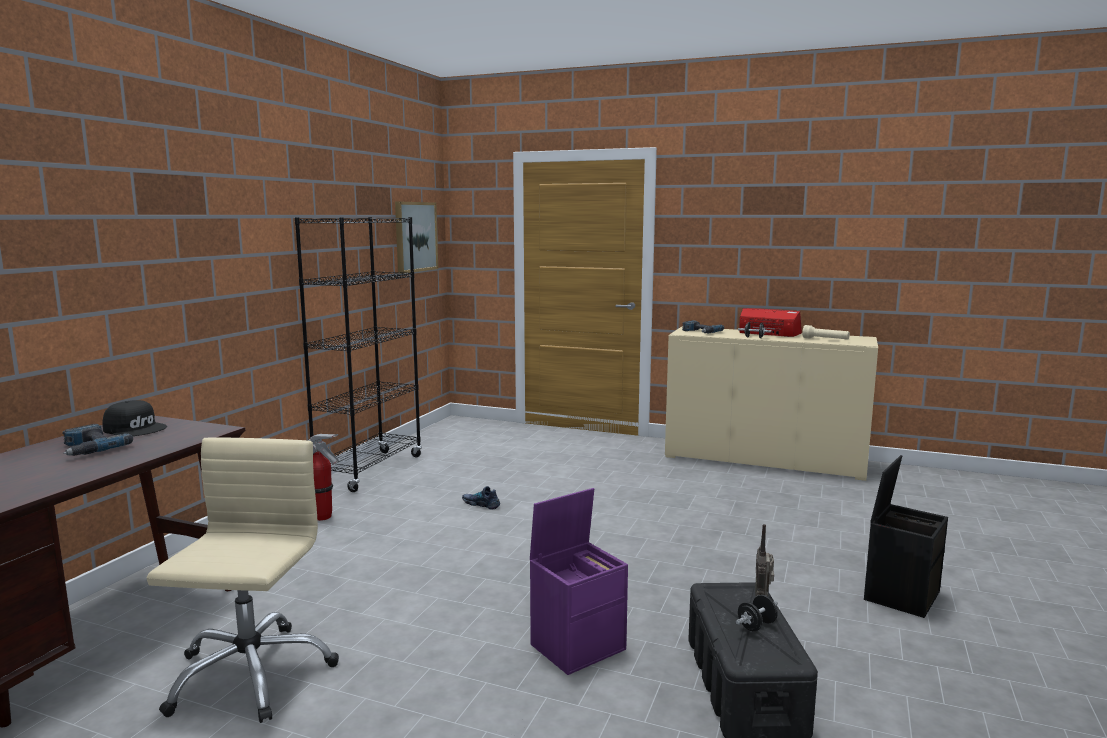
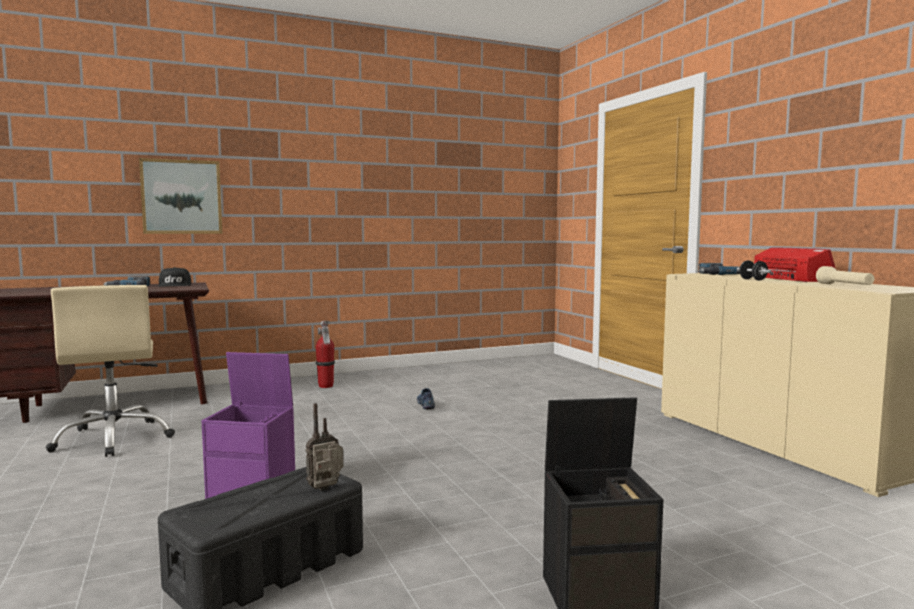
camera: 45 degrees right, 5 degrees down
(250, 674) = (114, 438): beige office chair -> beige office chair turned 105 degrees clockwise
(370, 470) = (413, 371): black bookcase -> none
(415, 236) = (510, 187): picture -> picture (181, 197)
(756, 625) = (260, 501): black dumbbell -> none

